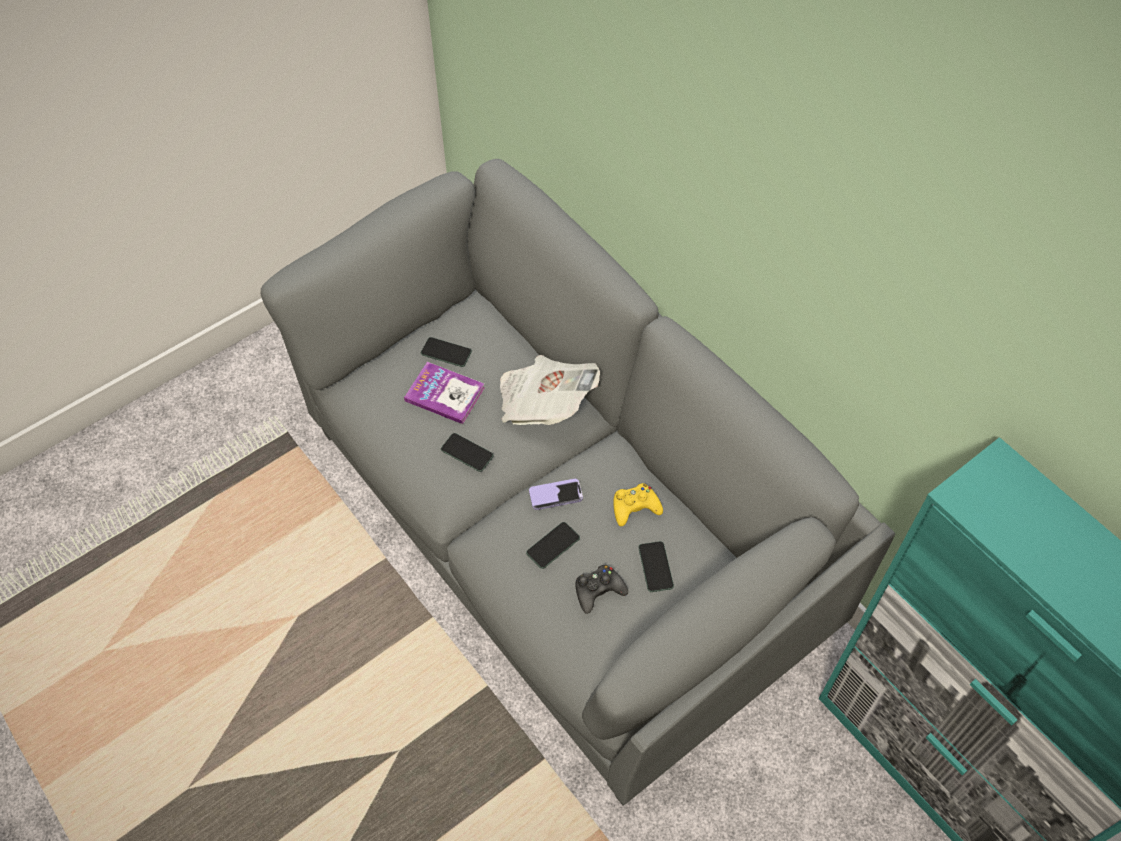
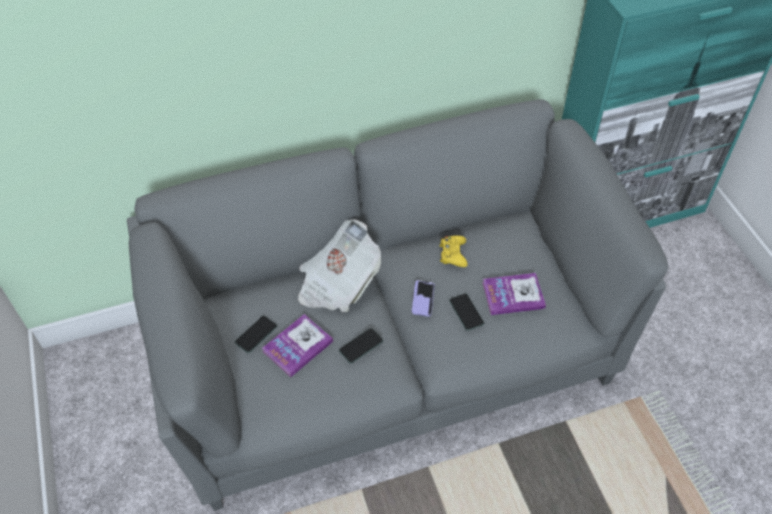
camera: 70 degrees left, 5 degrees down
(598, 590) = (513, 295): black game controller -> book
(655, 567) = (505, 257): phone -> none

